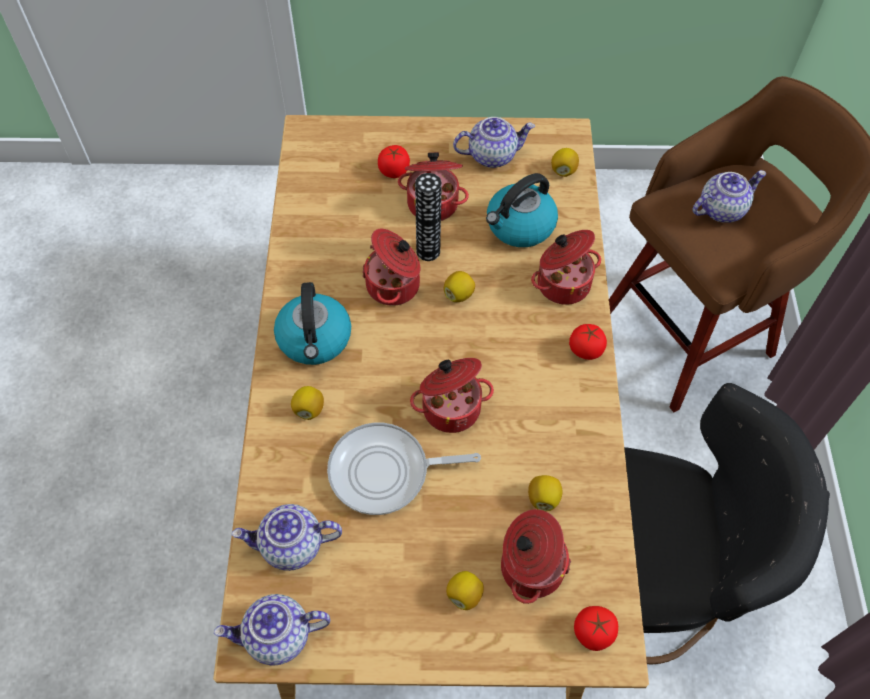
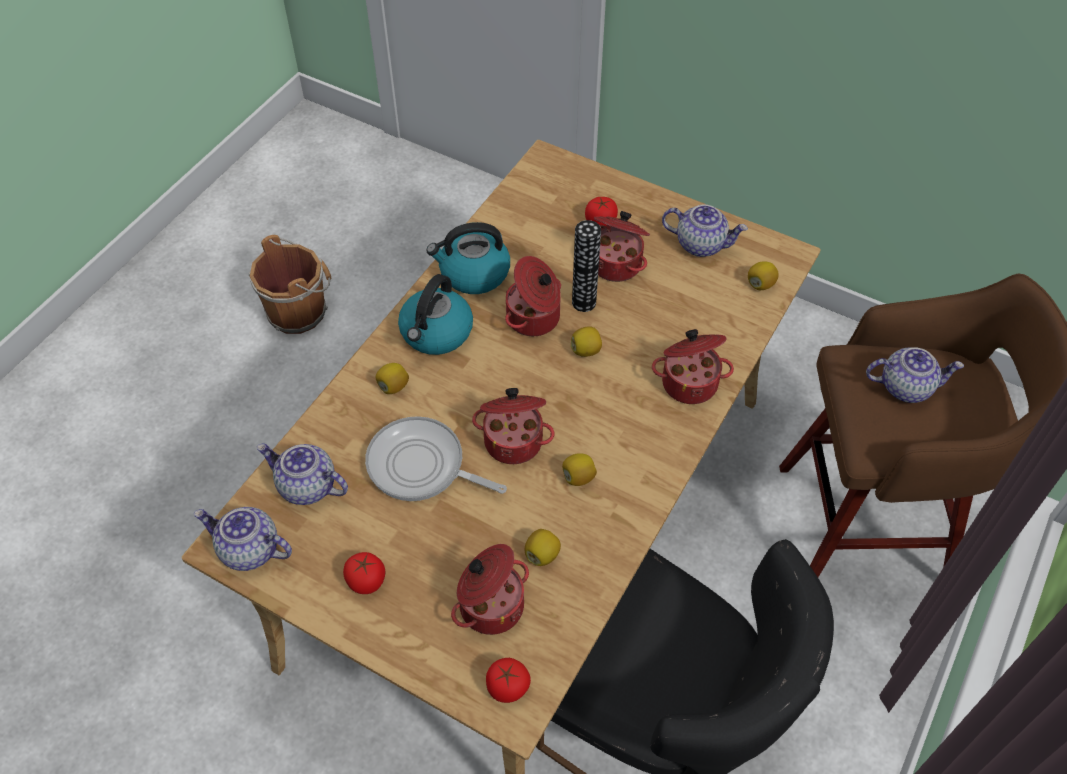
camera: 30 degrees right, 5 degrees down
(96, 371) = (299, 311): none -> brown bucket
(464, 595) = (418, 597): lemon -> lemon (578, 477)
(519, 226) = (683, 316): kettle -> kettle (473, 274)
(585, 349) = (670, 449): tomato -> tomato (366, 580)

